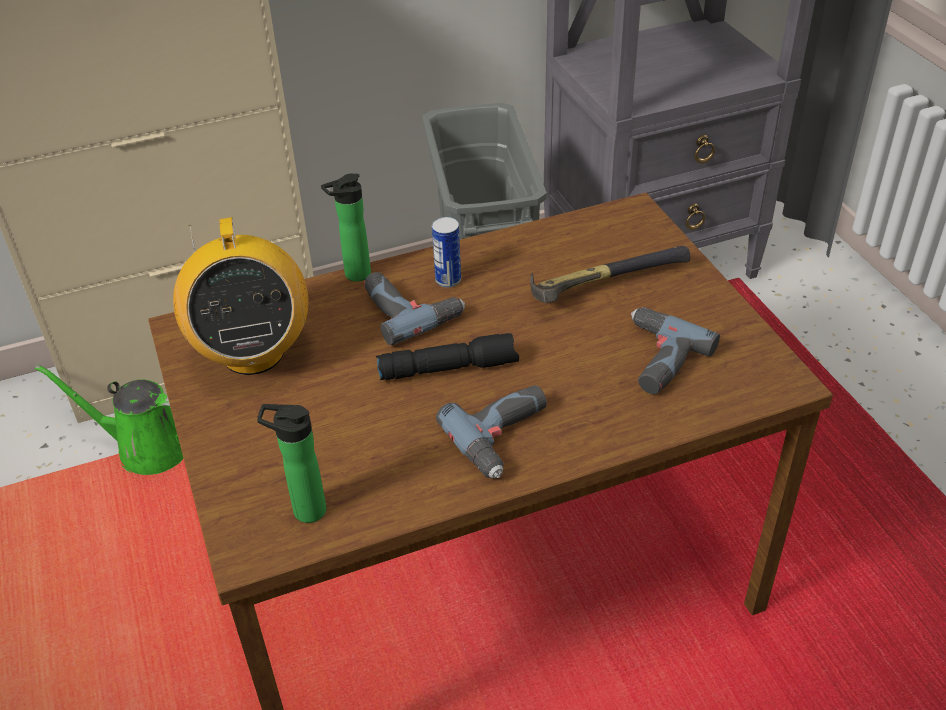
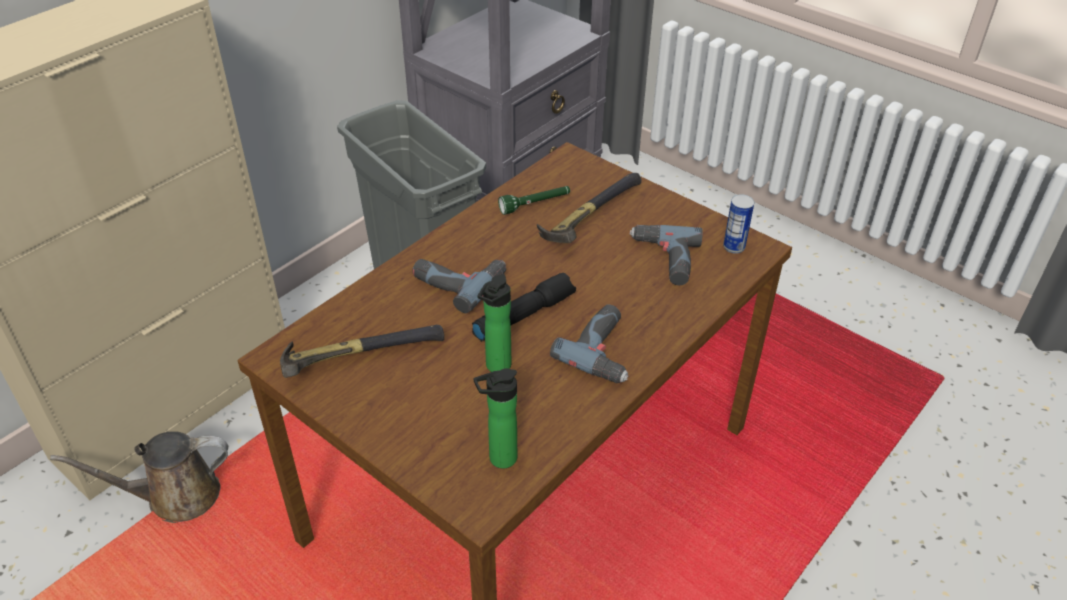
camera: 30 degrees left, 0 degrees up
(147, 448) = (176, 497): green watering can -> brown watering can
(253, 353) = (357, 357): radio -> hammer
(354, 275) = (392, 269): bottle -> bottle (496, 367)
(448, 280) = (471, 250): can -> can (734, 247)
(554, 252) = (535, 205): none -> green flashlight

